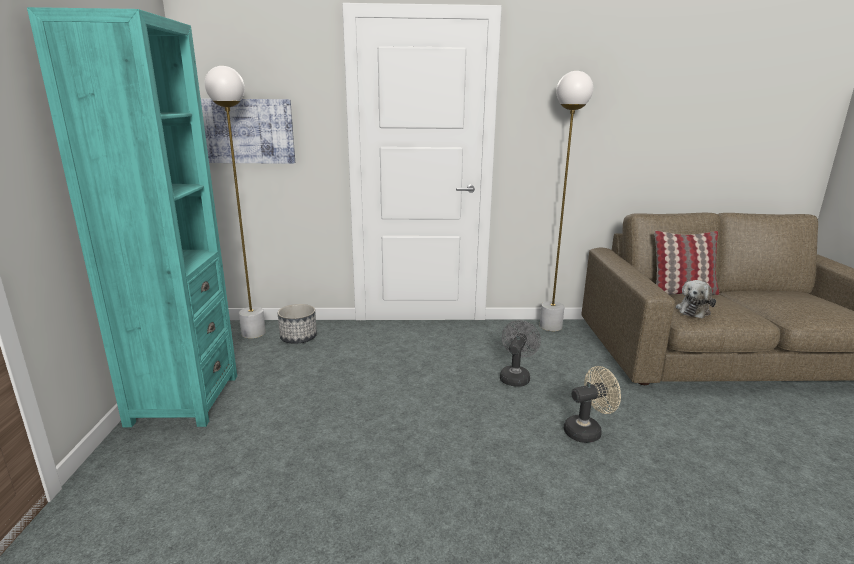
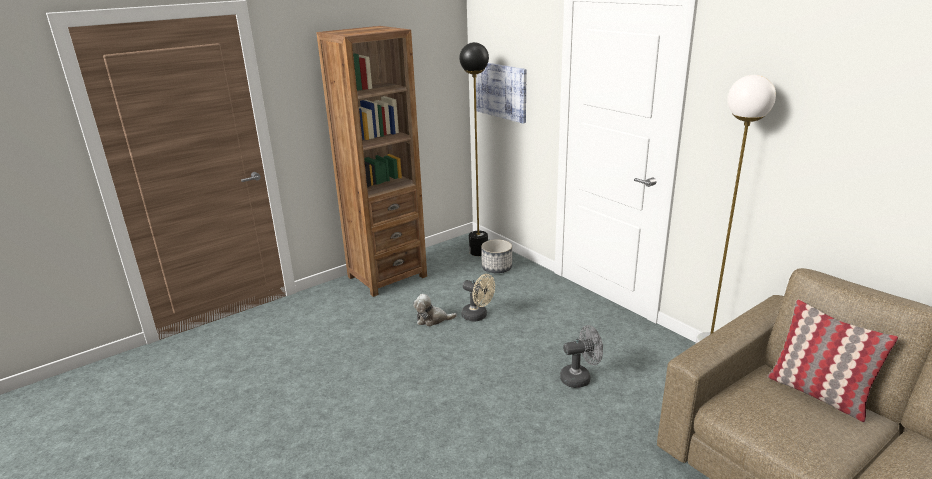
camera: 55 degrees right, 5 degrees up
(184, 399) = (387, 276): turquoise bookcase -> brown bookcase
(253, 333) = (478, 252): white floor lamp -> black floor lamp
(587, 431) = (546, 443): beige fan -> beige fan (478, 316)
(693, 310) = (752, 408): plush toy -> plush toy (432, 319)

